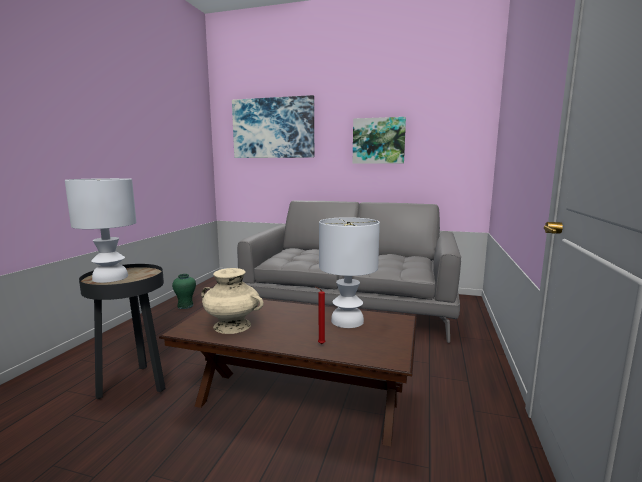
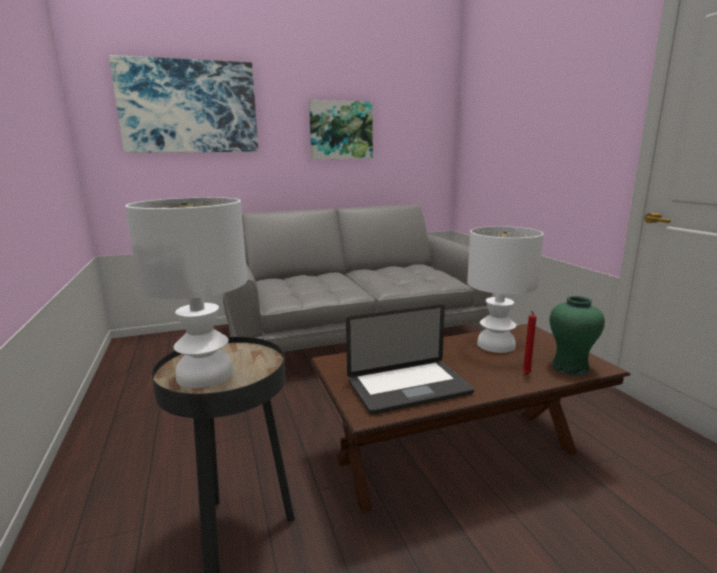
camera: 35 degrees left, 5 degrees up
(185, 306) = (132, 399): green vase -> green vase (569, 367)
(232, 326) = (409, 388): beige vase -> laptop

